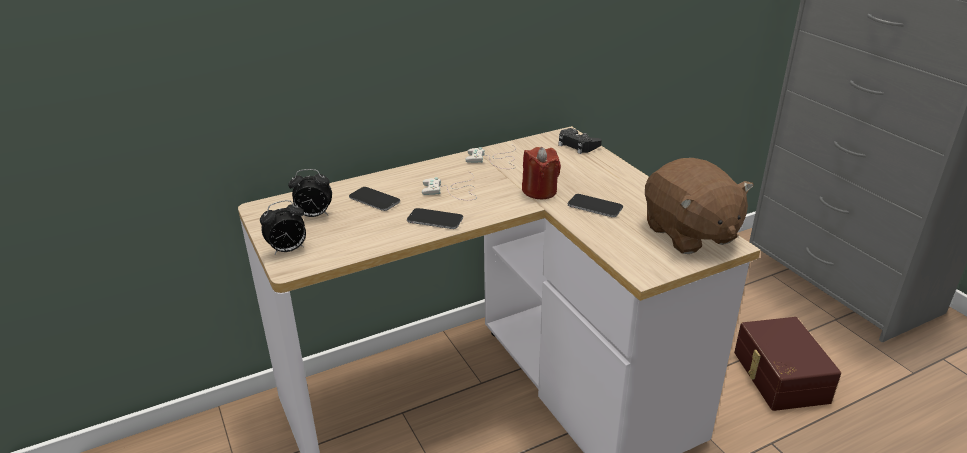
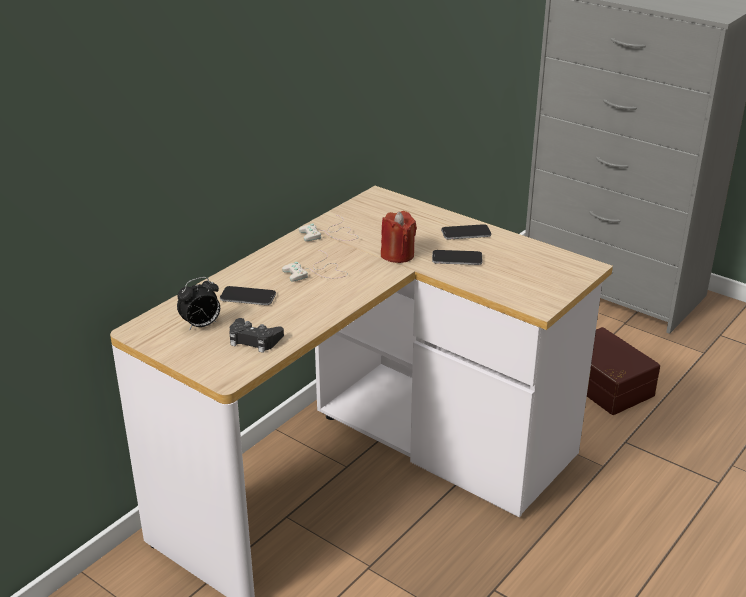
camera: 25 degrees left, 0 degrees up
(288, 250) = (208, 363): alarm clock -> none
(435, 220) = (324, 302): phone -> phone (466, 233)
(577, 145) = (396, 203): black game controller -> black game controller (254, 340)
(689, 233) = (551, 265): brown plush toy -> none

